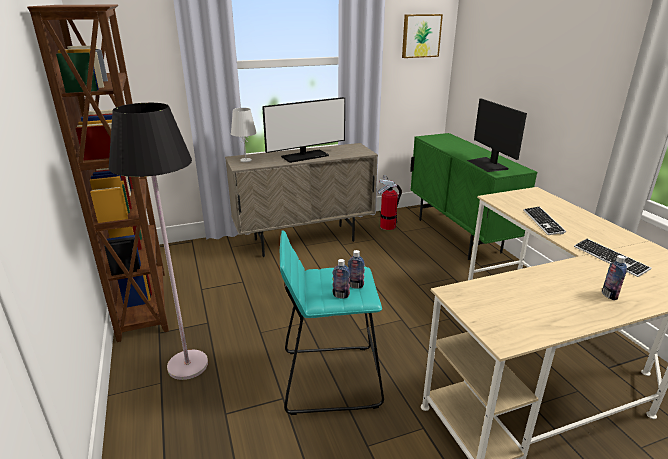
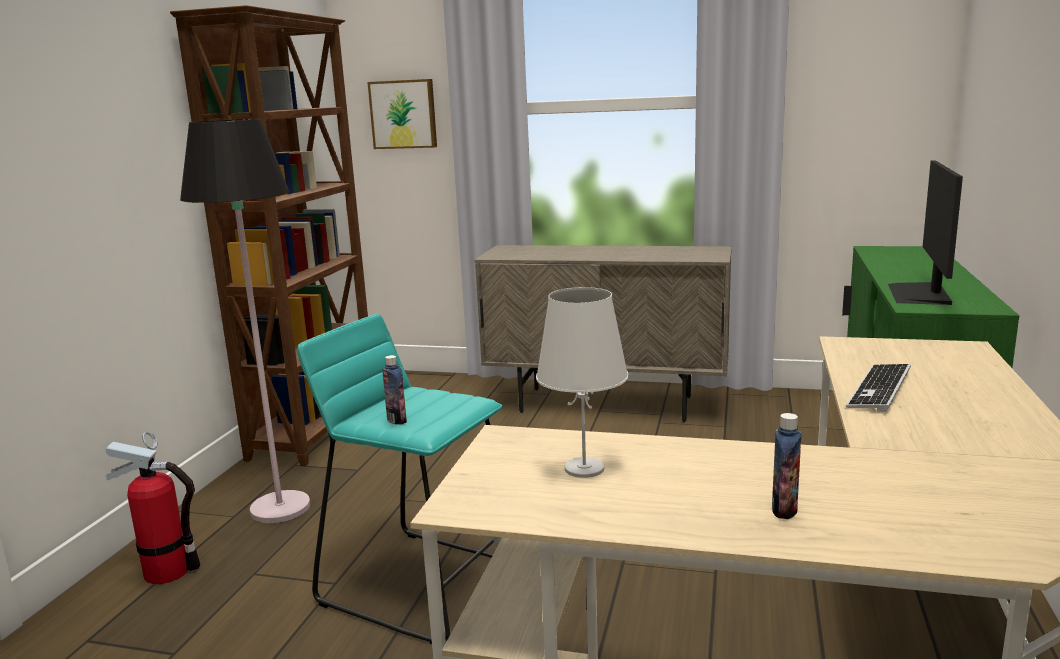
camera: 35 degrees right, 10 degrees down
(245, 160) = (514, 251): white table lamp -> white table lamp (583, 468)
(305, 156) = (605, 254): monitor -> none
(355, 286) = (435, 415): bottle -> none
(388, 226) = (775, 413): fire extinguisher -> fire extinguisher (167, 571)
(420, 36) = (879, 55): picture -> picture (404, 114)
(610, 258) = (915, 465): keyboard -> none

